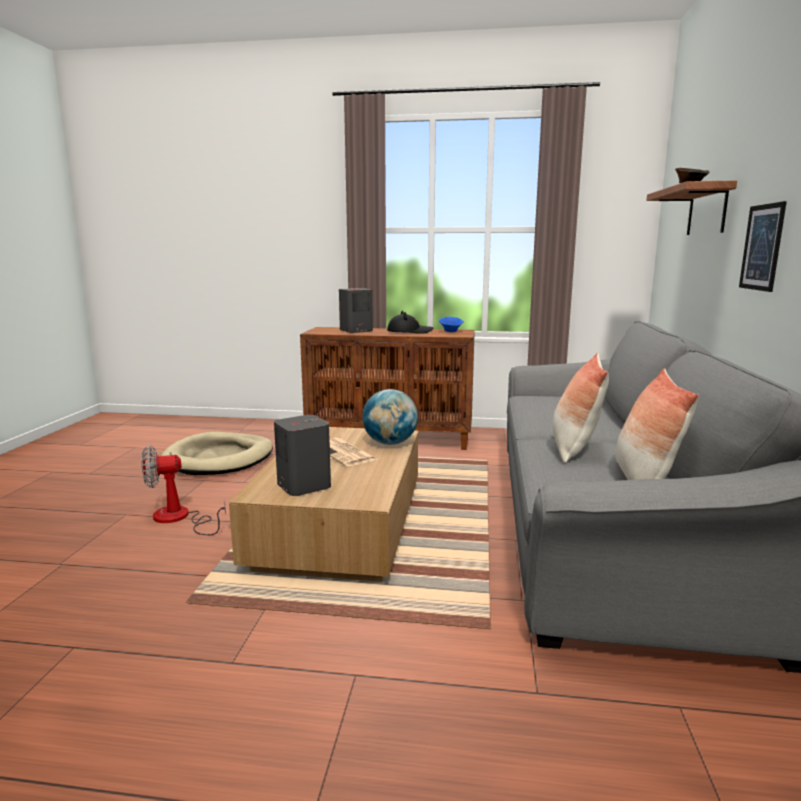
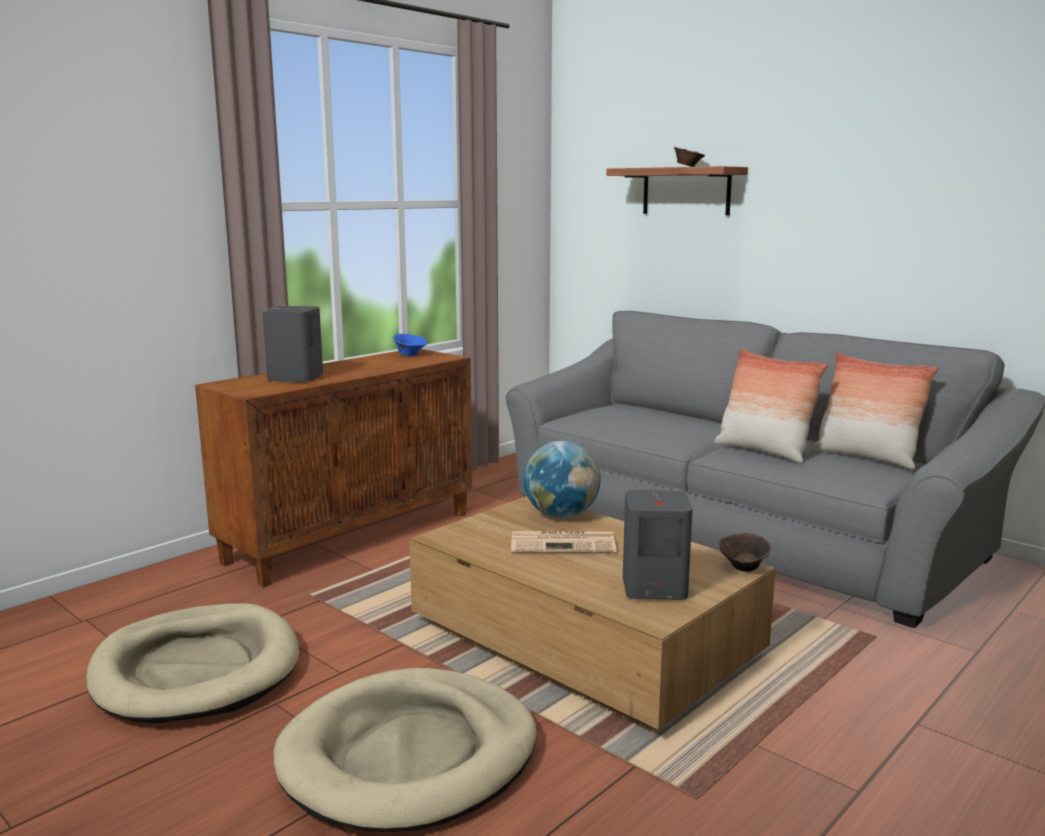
camera: 55 degrees left, 0 degrees up
(179, 518) = (410, 756): fan -> beige dog bed
(371, 503) = (744, 568): none -> brown bowl
(409, 332) = (368, 365): black hat -> none
(762, 247) = (812, 233): picture -> none

